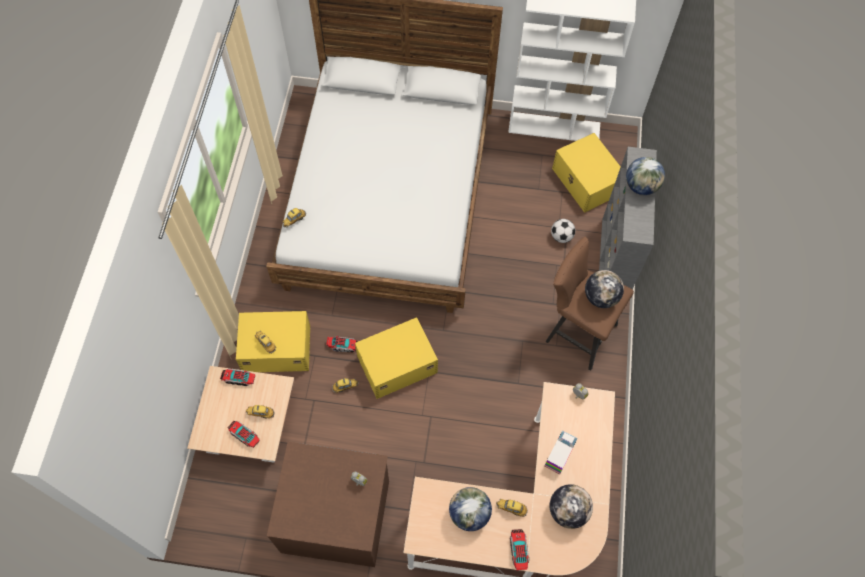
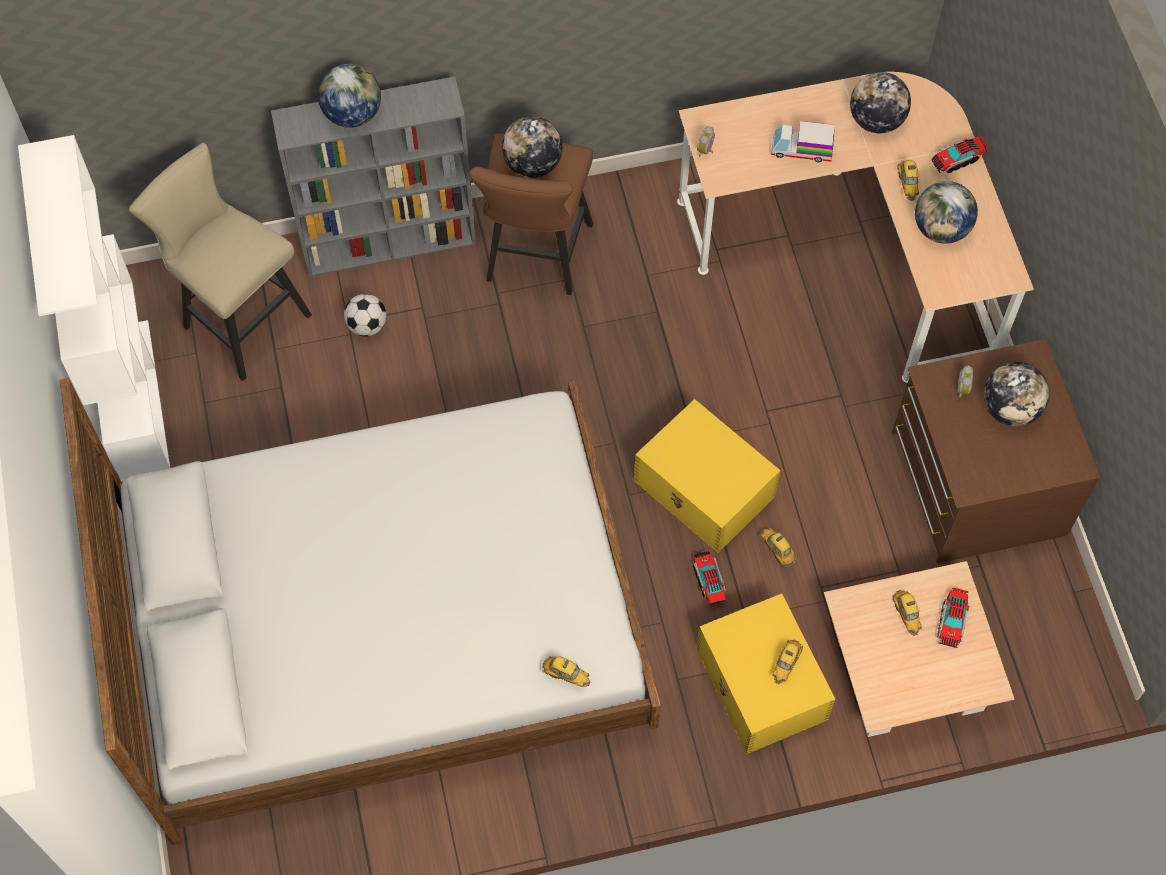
camera: 110 degrees left, 0 degrees up
(239, 379) = (867, 674): toy truck -> none
(334, 503) = (1010, 409): none -> globe
(586, 182) = (239, 318): yellow storage box -> beige stool

